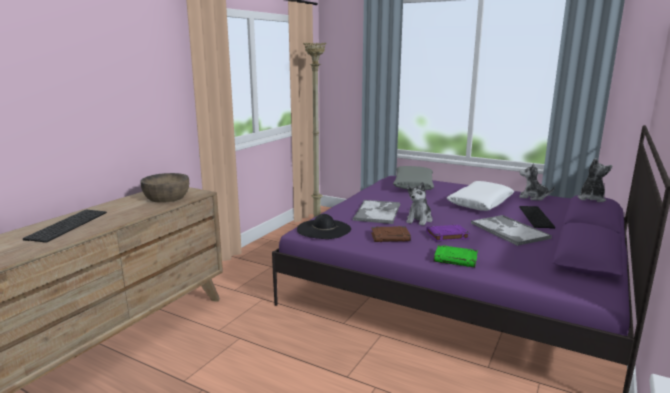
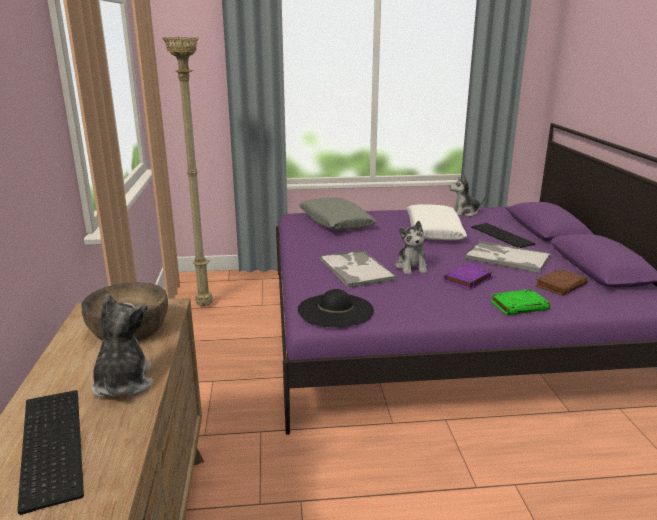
camera: 35 degrees left, 5 degrees up
(390, 237) = (421, 298): brown book -> brown book (560, 285)
(591, 199) = (541, 206): plush toy -> plush toy (123, 383)

